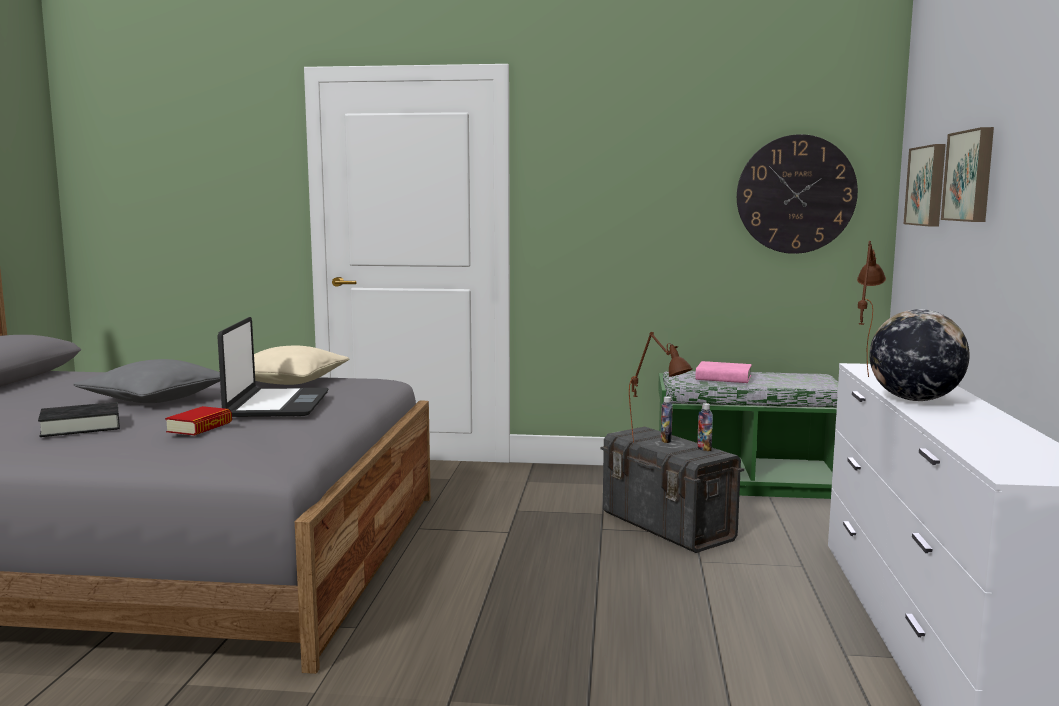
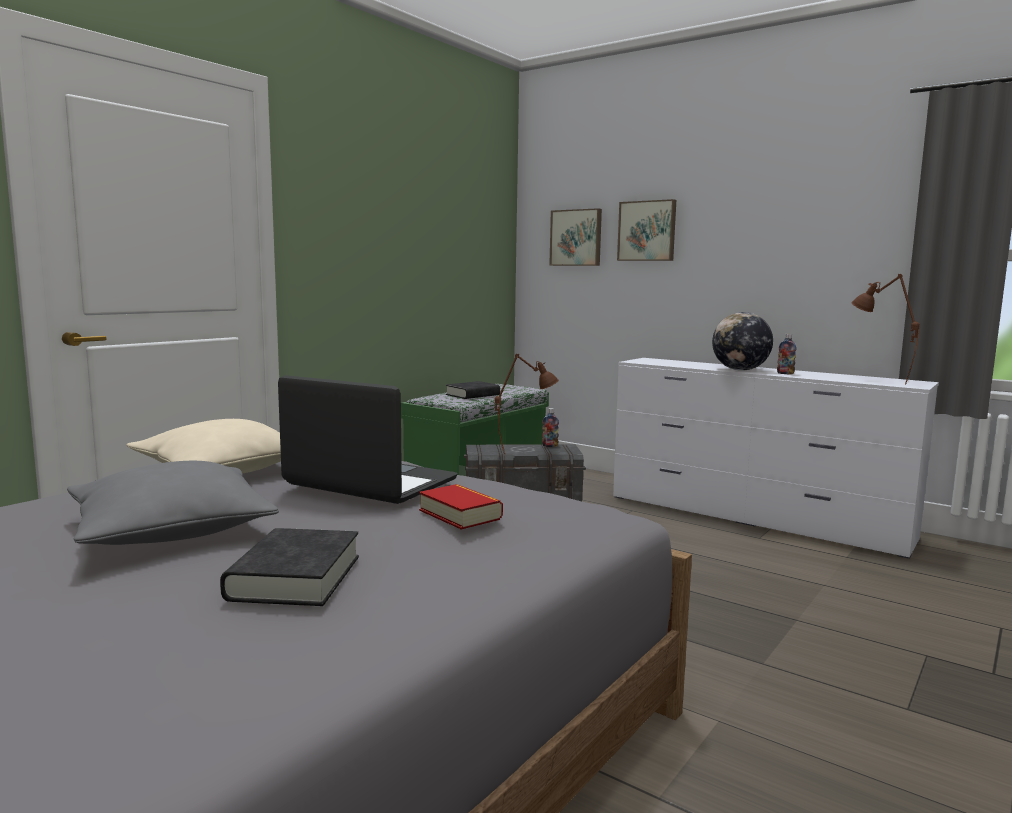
camera: 60 degrees left, 0 degrees up
(666, 440) = (514, 448): bottle -> bottle (785, 373)
(723, 378) = (473, 395): pink book -> black book
(796, 194) = (471, 241): wall clock -> none
(861, 370) = (649, 363): brown table lamp -> brown table lamp (877, 382)

